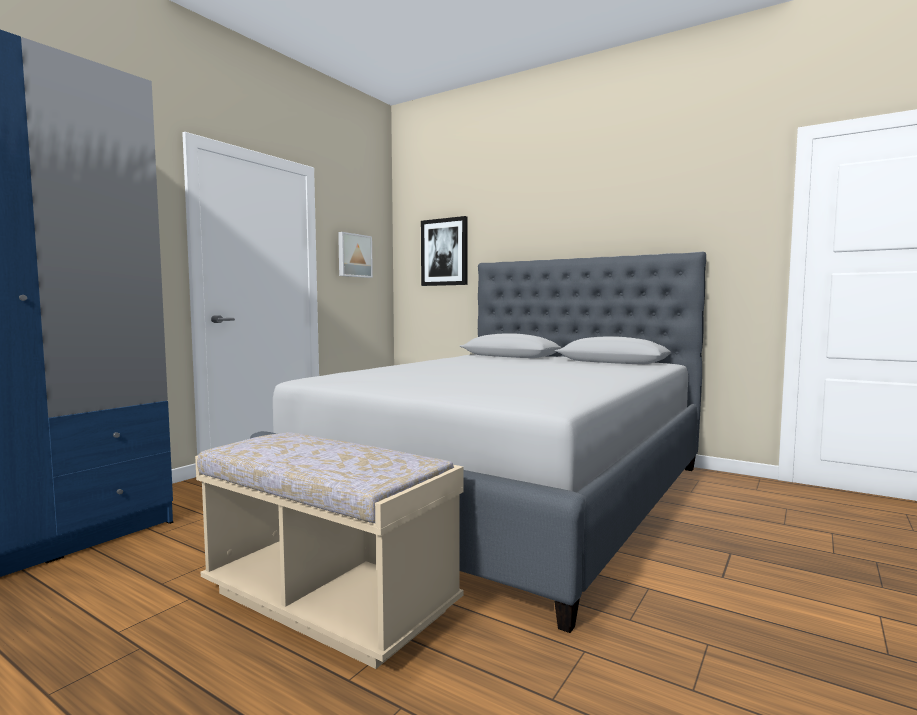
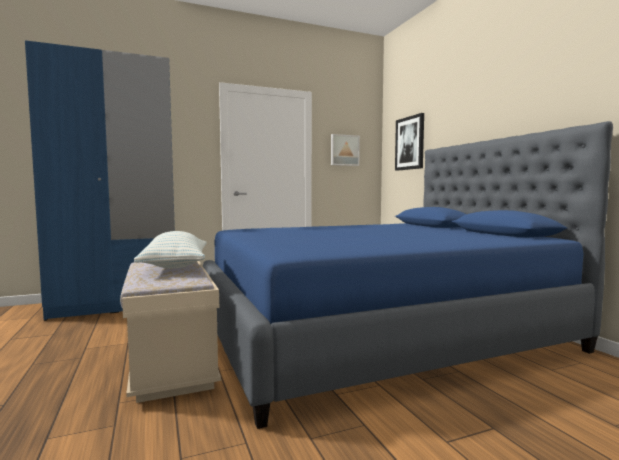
camera: 35 degrees right, 0 degrees up
(317, 445) = (176, 266): none -> pillow
(508, 493) = (377, 332): grey bed -> blue bed

